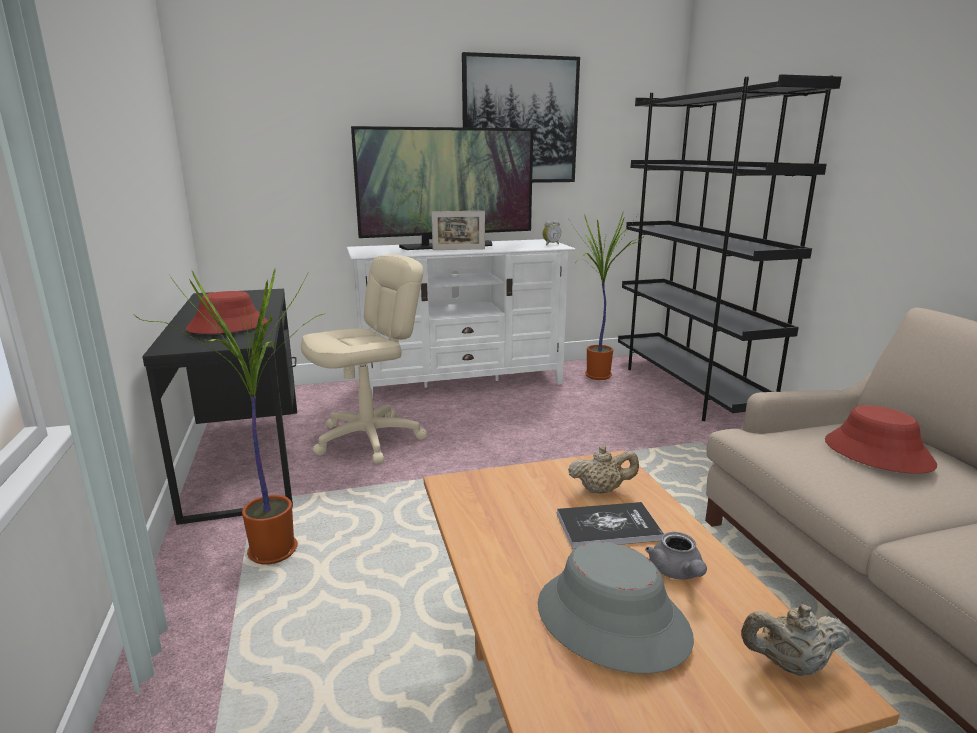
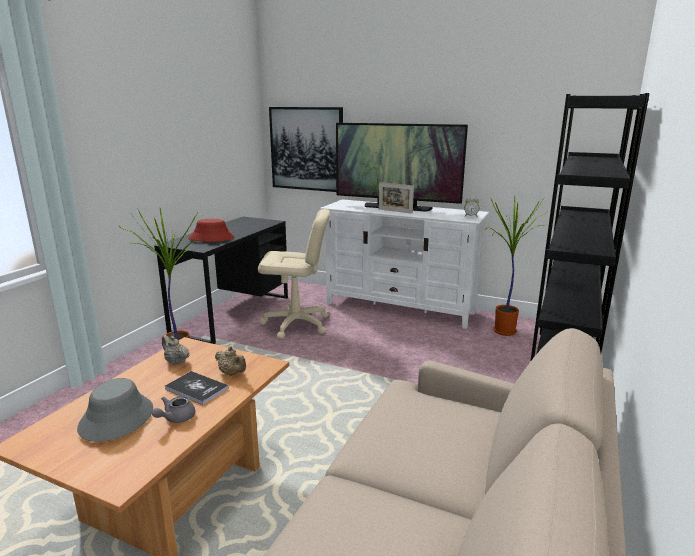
camera: 40 degrees right, 0 degrees up
(520, 120) = (471, 117): picture -> picture (306, 149)
(789, 665) = (128, 468): beige teapot -> beige teapot (176, 362)
(877, 453) = (437, 430): red hat -> none

